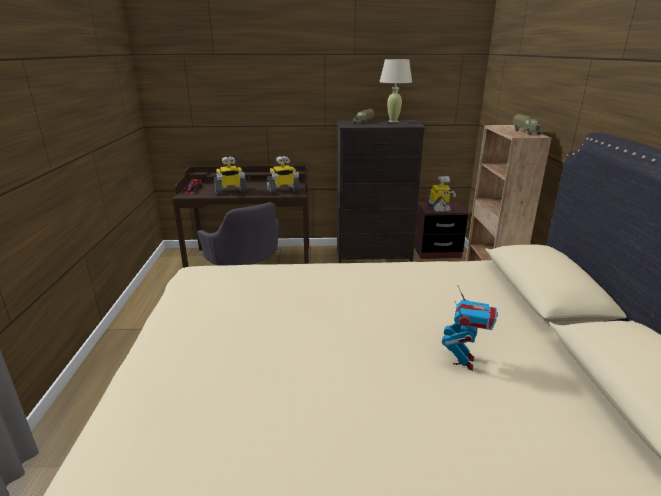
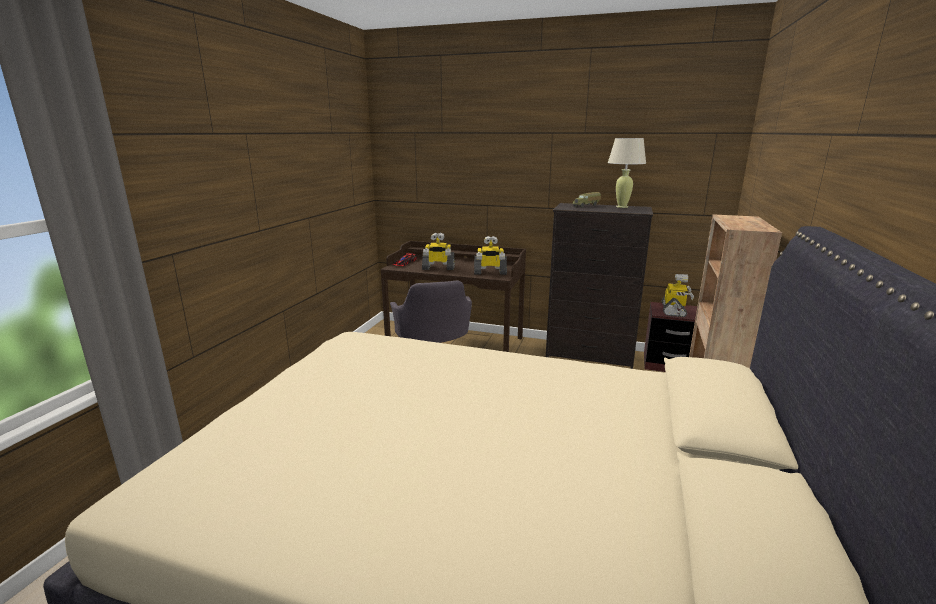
camera: 20 degrees right, 5 degrees down
(464, 361) = (550, 474): toy robot -> none
(526, 132) = (755, 225): toy truck -> none

